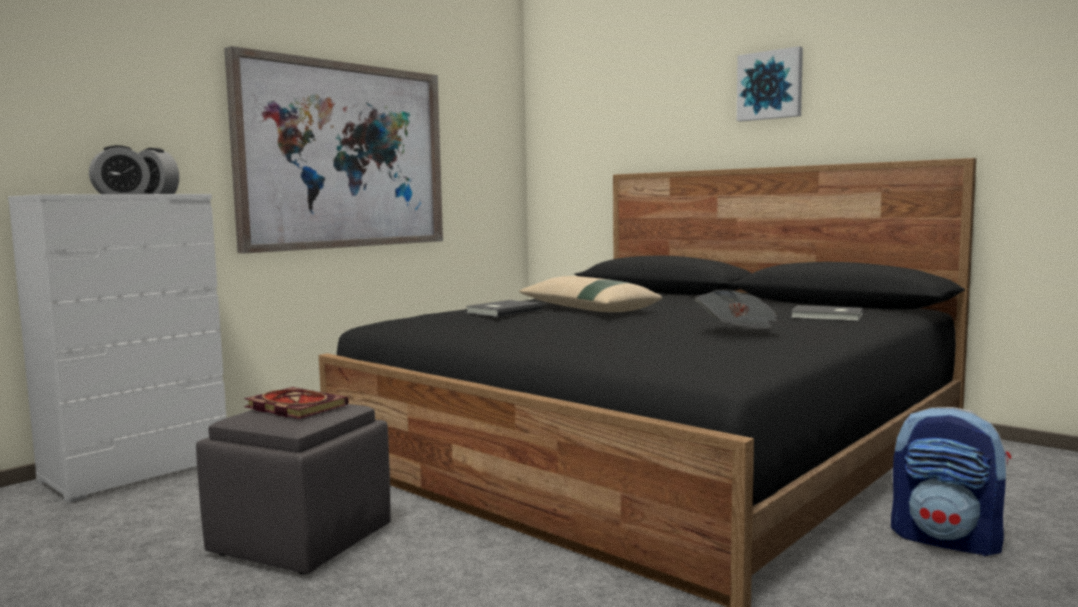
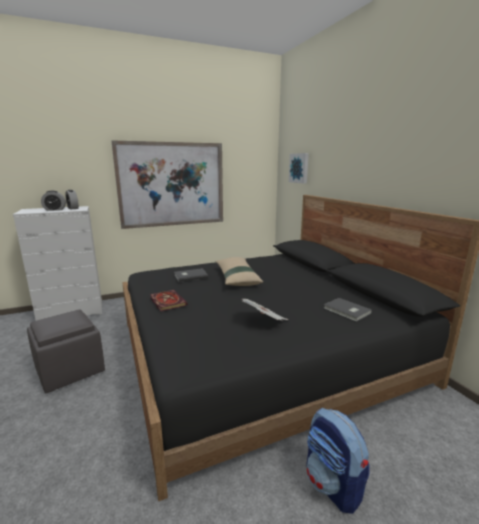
camera: 25 degrees right, 10 degrees up
(293, 407) = (62, 319): book -> book (167, 301)
(770, 85) = (376, 154): picture -> picture (299, 168)

